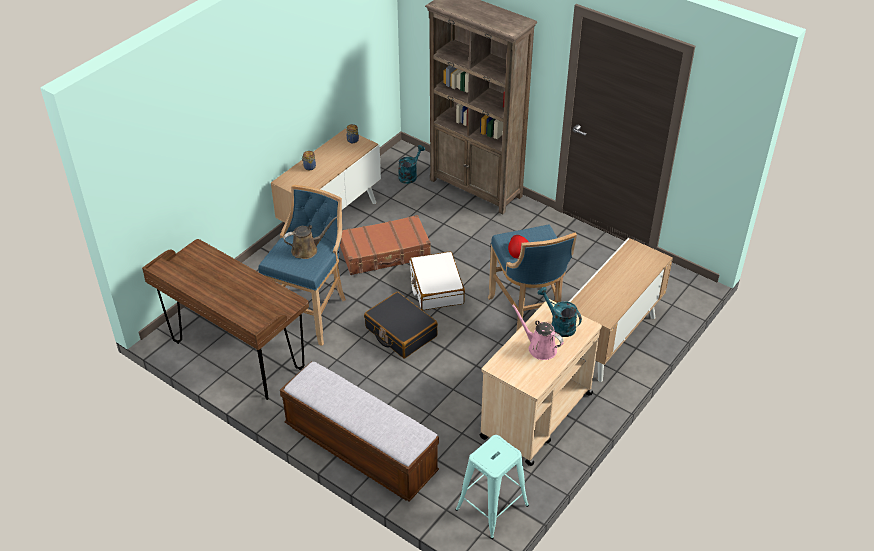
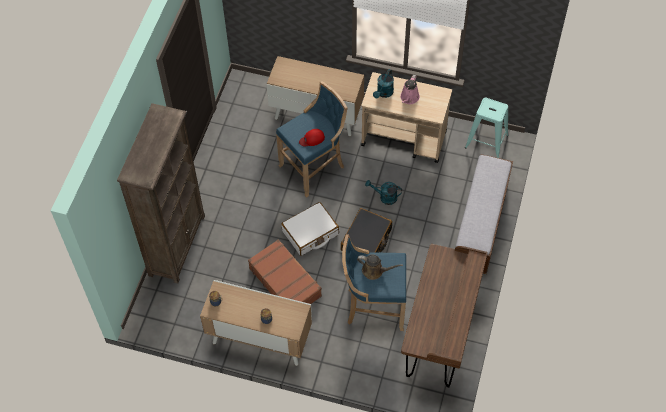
camera: 110 degrees left, 15 degrees up
(307, 250) = (375, 271): brown watering can -> brown watering can turned 150 degrees clockwise
(409, 175) = (176, 301): turquoise watering can -> turquoise watering can (385, 197)

